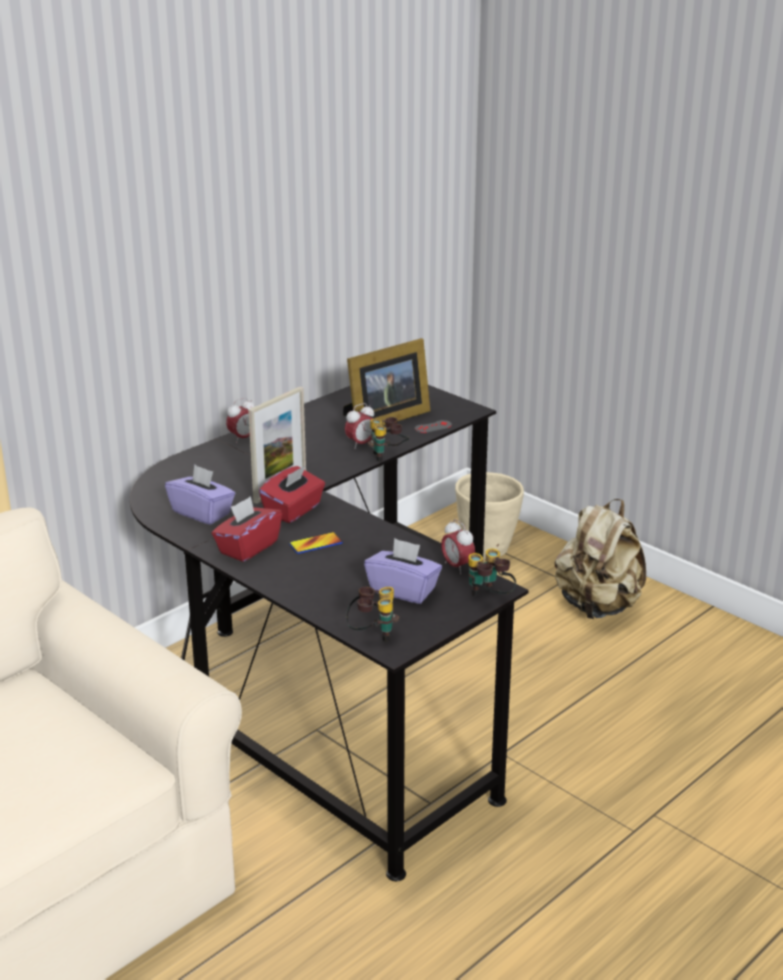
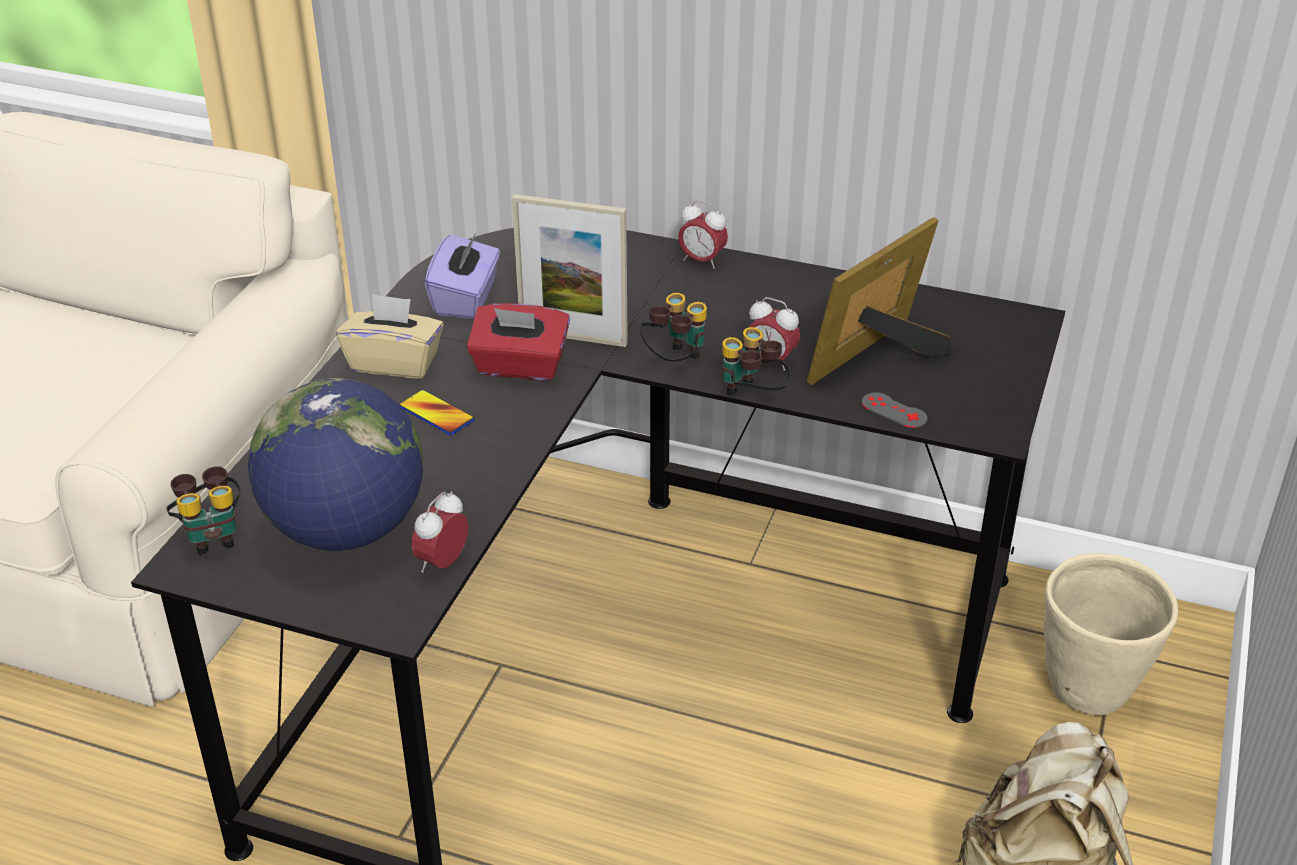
camera: 65 degrees right, 10 degrees up
(248, 547) = (395, 362): red tissue box -> beige tissue box
(384, 419) = (877, 356): picture frame -> picture frame turned 105 degrees clockwise
(403, 590) = (346, 529): purple tissue box -> globe
(488, 599) = (361, 621): binoculars -> binoculars (674, 361)

